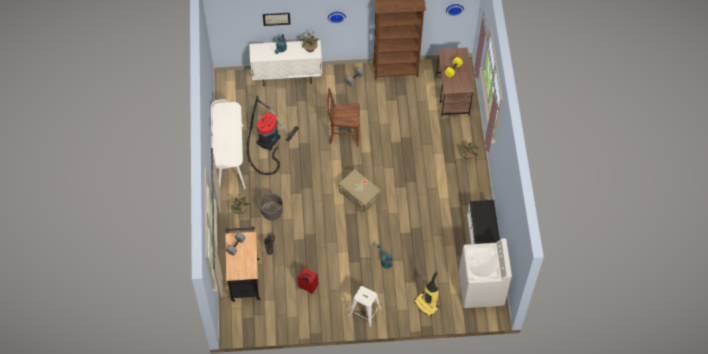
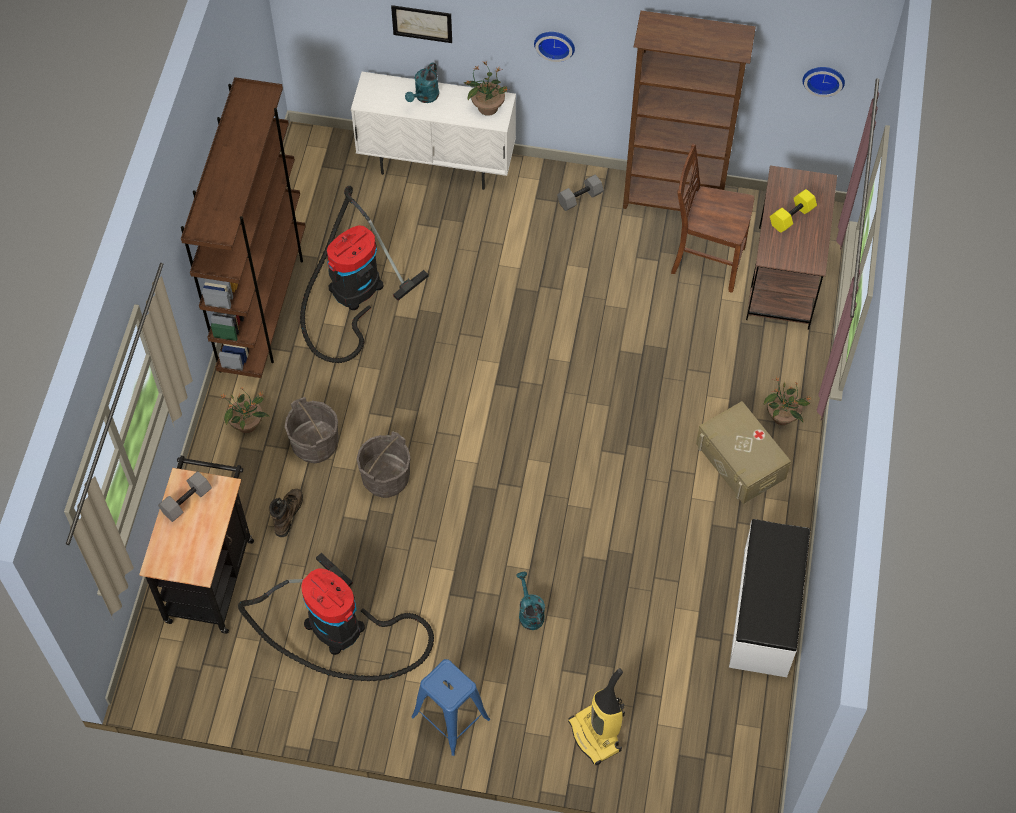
camera: 15 degrees right, 0 degrees up
(230, 157) = (263, 306): white desk -> brown bookcase
(307, 219) = (385, 478): none -> grey bucket
(307, 287) = (340, 630): red suitcase -> vacuum cleaner
(343, 134) = (520, 311): brown chair -> brown chair (706, 261)
(359, 194) = (516, 449): beige storage box -> beige storage box (740, 461)
(365, 312) = (451, 718): white stool -> blue stool
(481, 289) = (731, 729): white washing machine -> none

